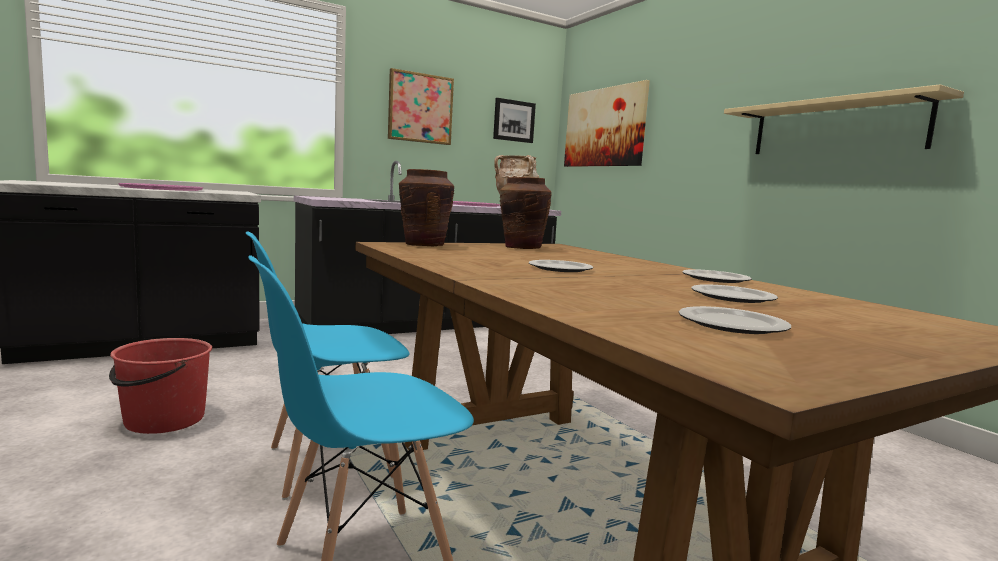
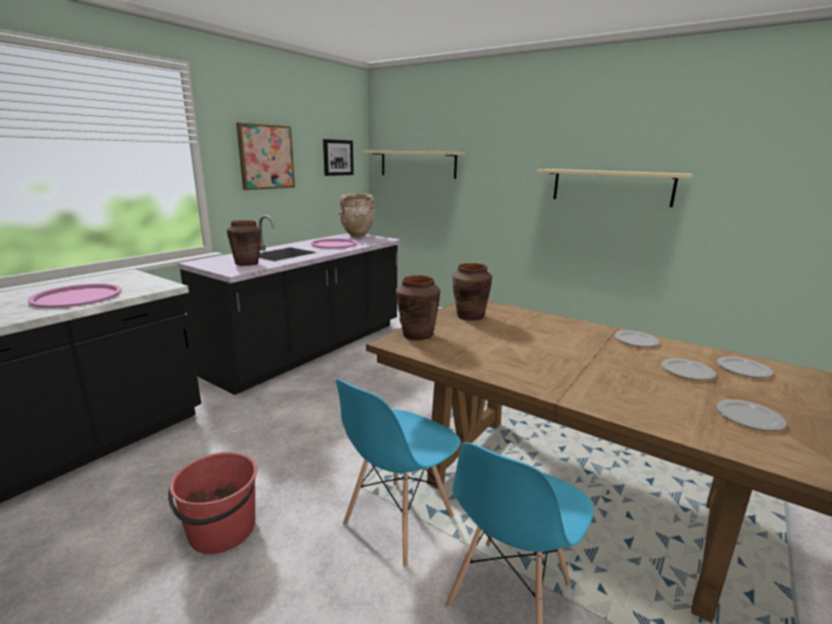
camera: 25 degrees left, 10 degrees up
(350, 199) = (247, 264): none -> brown vase
(559, 268) = (556, 355): plate -> plate (742, 369)
(604, 127) = (417, 164): picture -> beige shelf

